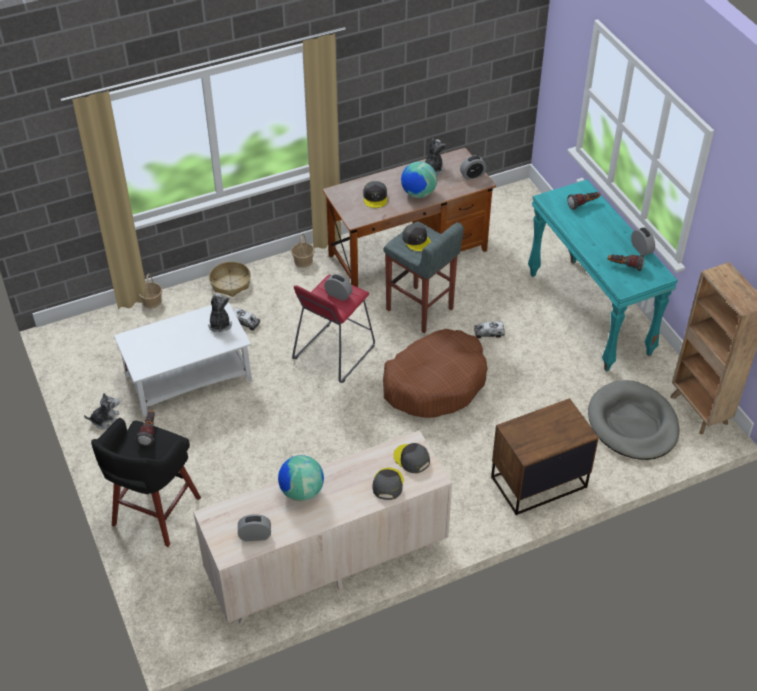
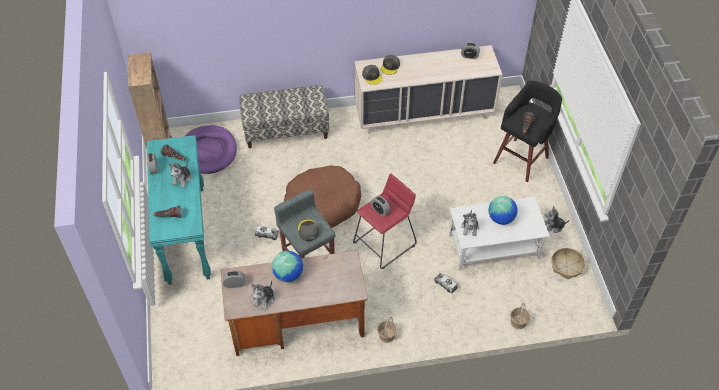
camera: 165 degrees left, 5 degrees up
(230, 283) = (451, 326): basket -> basket (566, 266)
(301, 491) = (439, 72): globe -> globe (501, 218)
(375, 197) = (325, 278): grey cap -> none
(538, 482) = (286, 130): brown nightstand -> bench
(596, 244) = (182, 179): none -> plush toy
(632, 424) = (208, 151): grey dog bed -> purple dog bed

